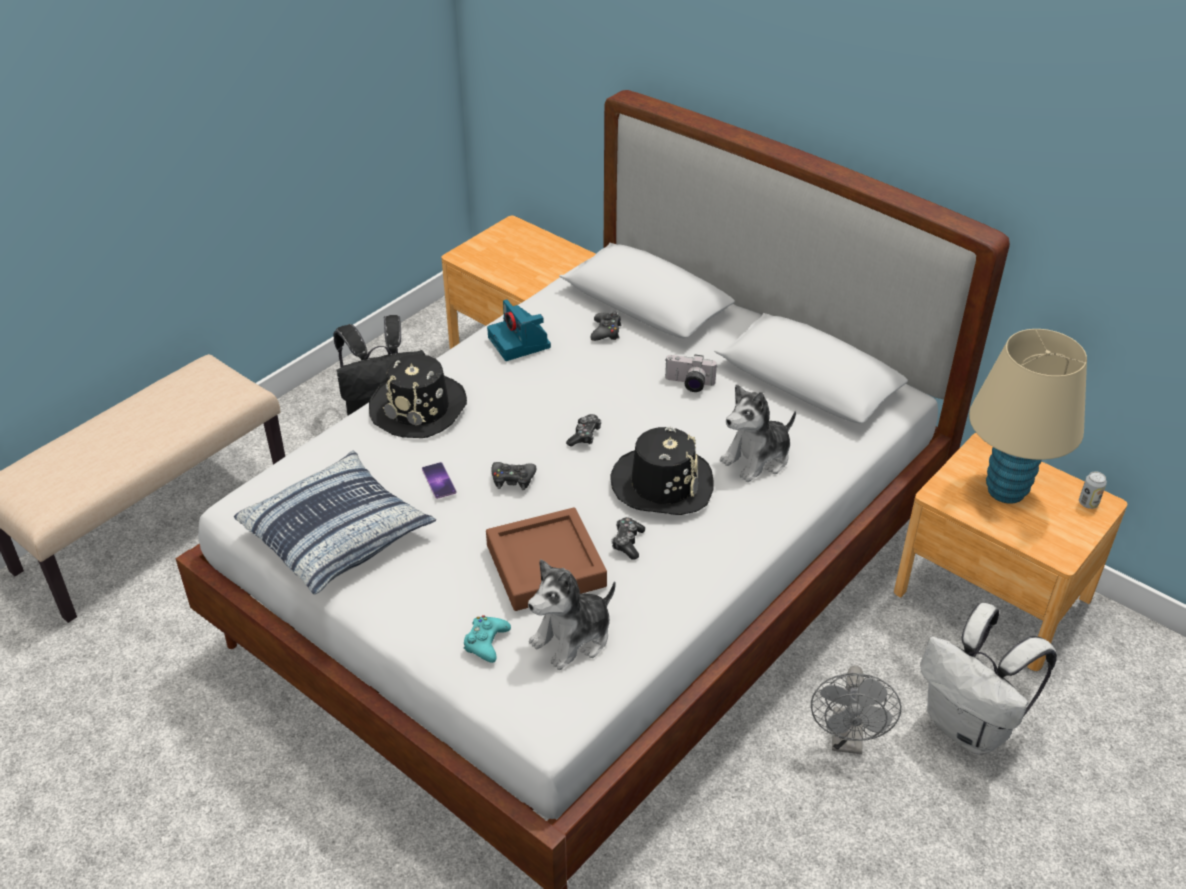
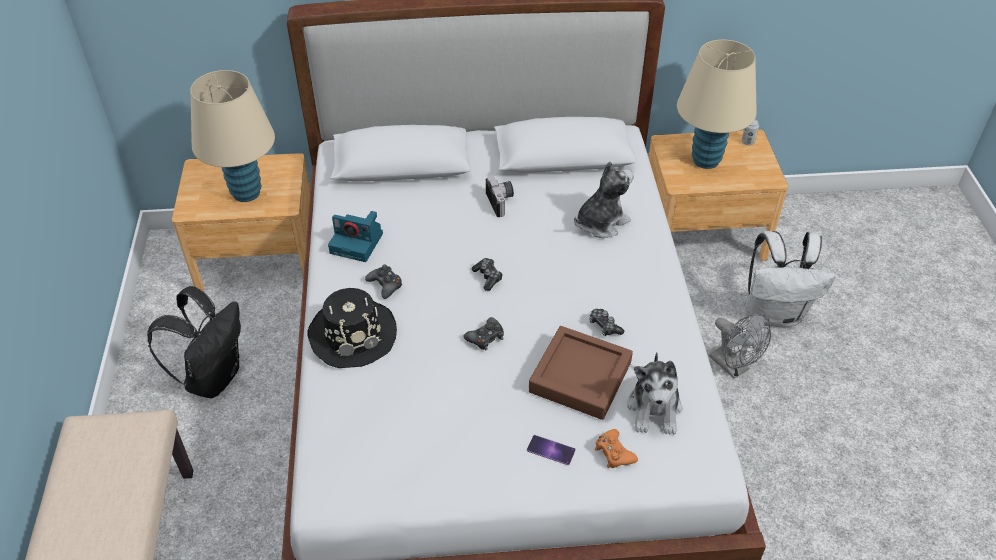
camera: 45 degrees left, 5 degrees up
(337, 534) = (422, 462): pillow -> none
(439, 480) = (441, 373): phone -> phone (551, 450)
(486, 642) = (614, 453): turquoise game controller -> orange game controller
(522, 266) = (246, 193): none -> beige table lamp
(606, 331) = (404, 199): black game controller -> black game controller (385, 285)
(662, 483) = (574, 275): black hat -> none
(689, 384) = (501, 202): camera -> camera turned 75 degrees counterclockwise
(757, 458) = (601, 223): plush toy -> plush toy turned 135 degrees counterclockwise

